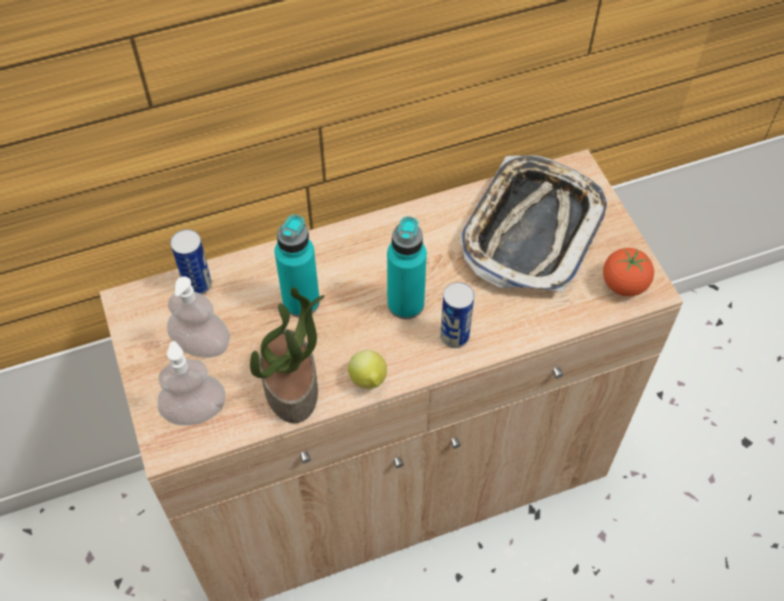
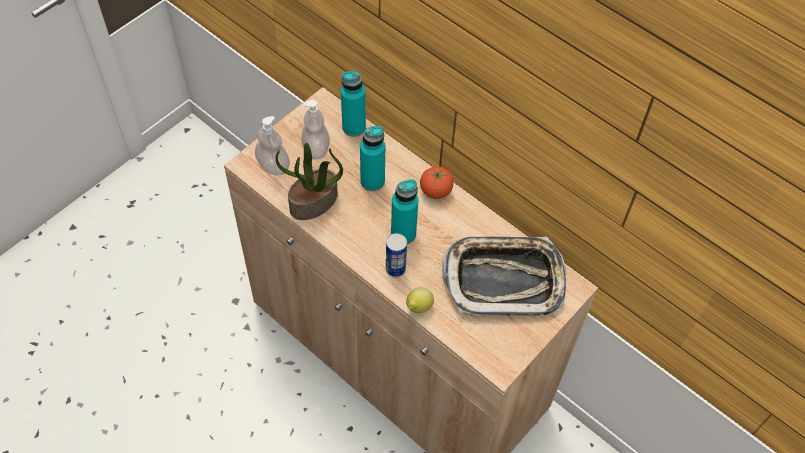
camera: 60 degrees right, 0 degrees up
(198, 284) = (354, 127): can -> turquoise bottle
(369, 381) = (338, 238): lemon -> lemon (418, 308)
(624, 284) = (494, 350): tomato -> tomato (435, 191)

